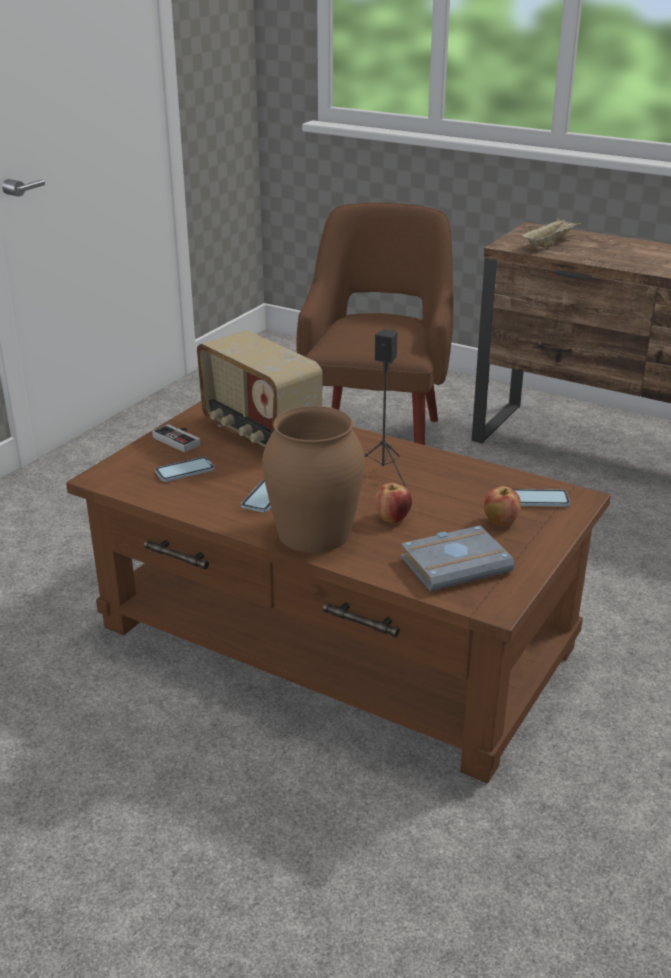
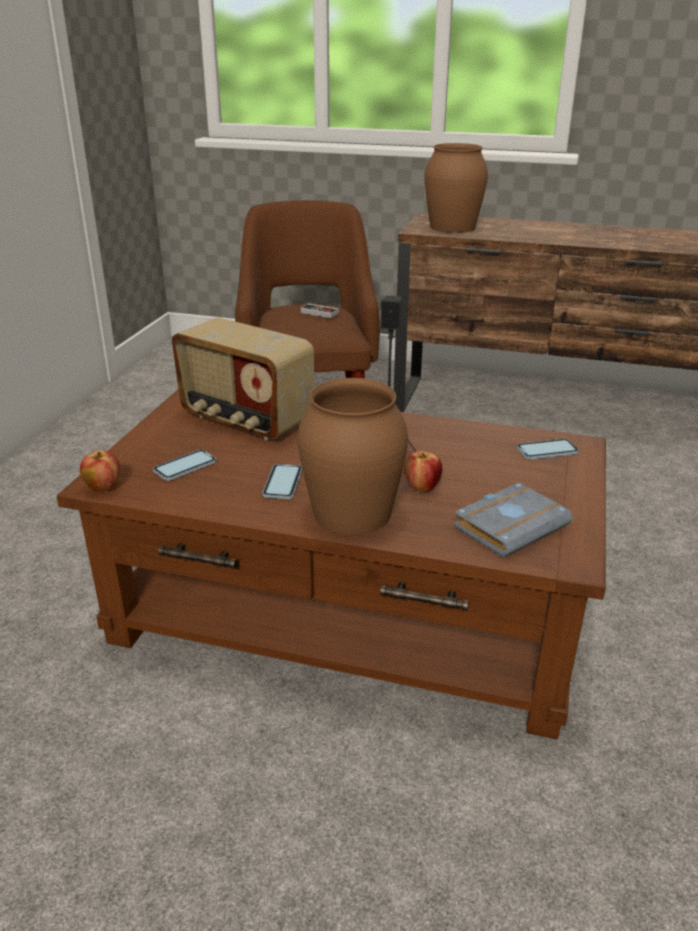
camera: 15 degrees left, 0 degrees up
(180, 439) = (166, 435): game controller -> game controller (321, 312)
(500, 522) = (526, 477): apple -> apple (103, 487)
(549, 244) = (451, 227): beige tray -> brown vase

